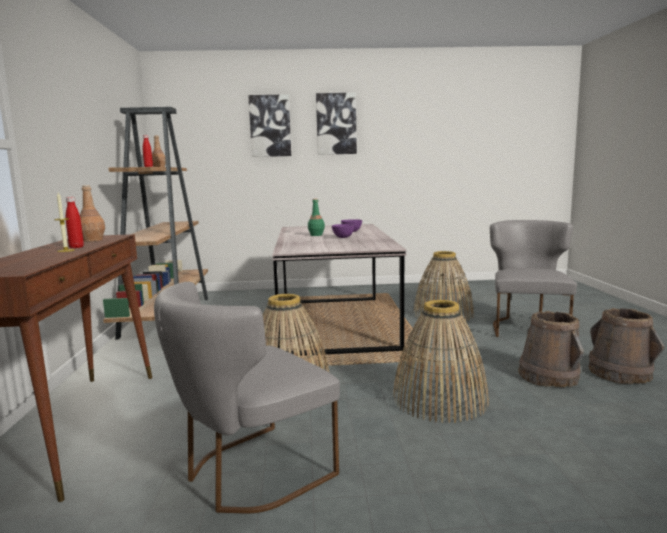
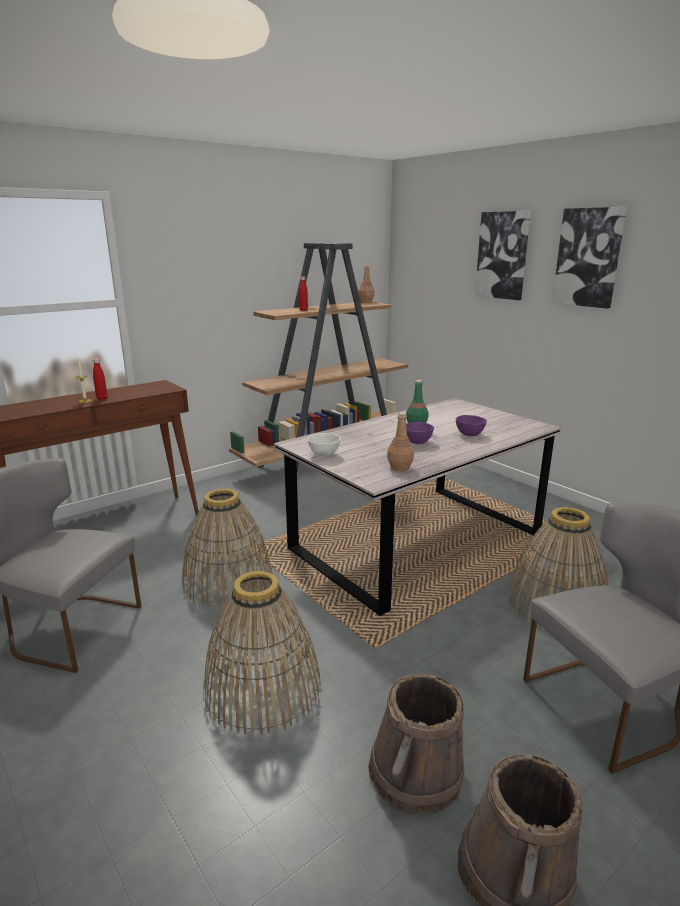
camera: 55 degrees right, 10 degrees up
(92, 240) = (141, 391): brown bottle -> brown bottle (399, 468)
(323, 249) = (324, 454): none -> white bowl

